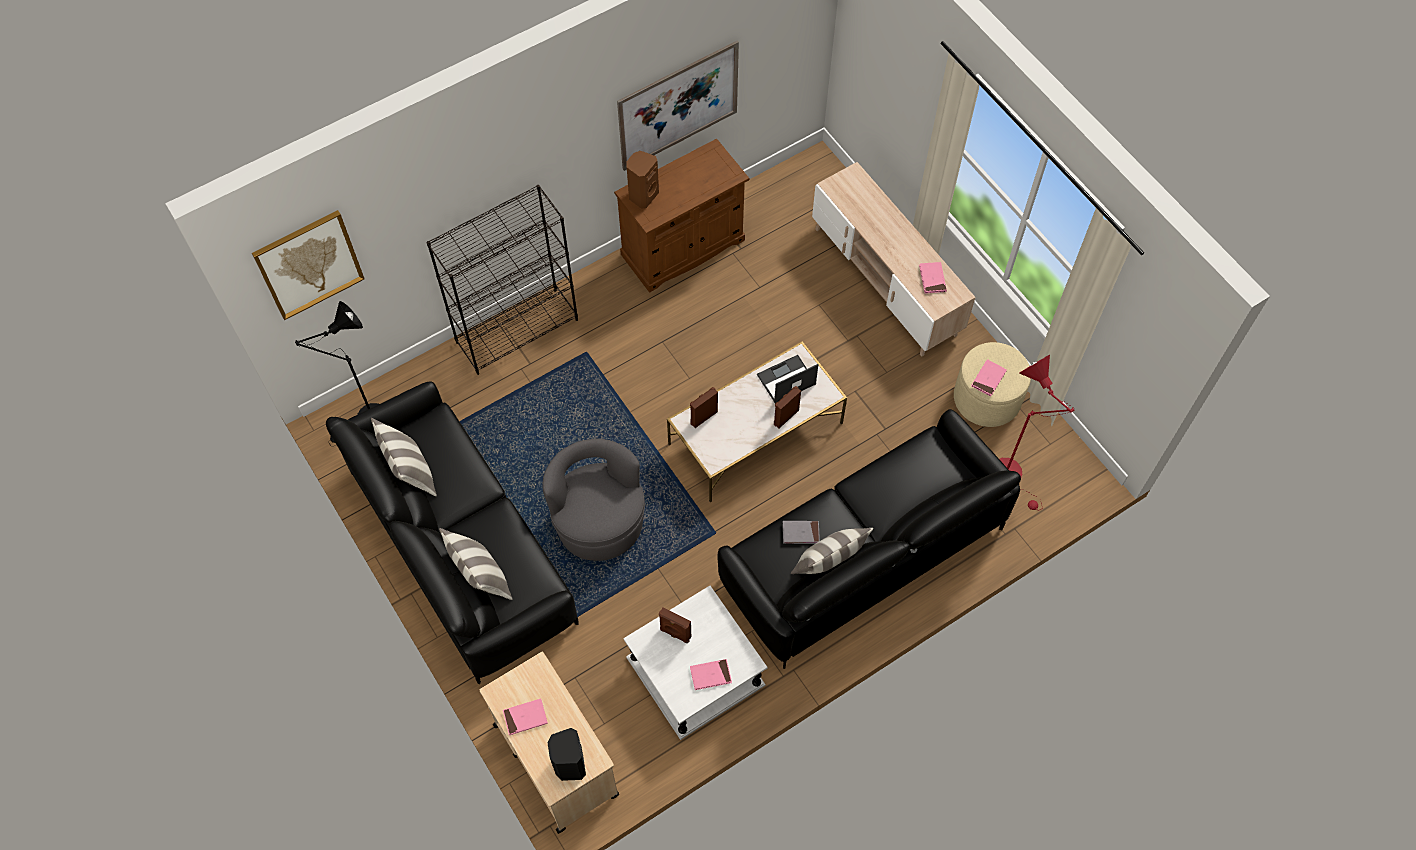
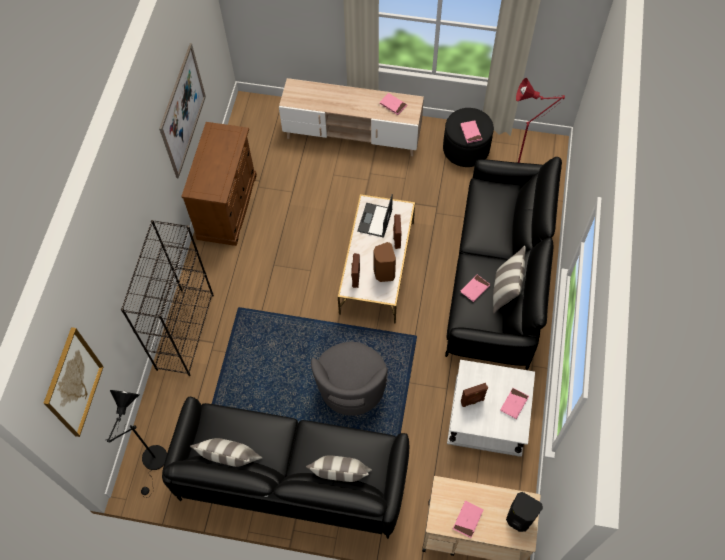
camera: 45 degrees left, 0 degrees up
(599, 522) = (351, 389): grey armchair -> grey armchair turned 105 degrees counterclockwise
(642, 195) = (200, 185): brown speaker -> brown speaker (383, 273)
(800, 533) = (475, 288): grey book -> pink book
(987, 398) = (466, 149): beige ottoman -> black ottoman

